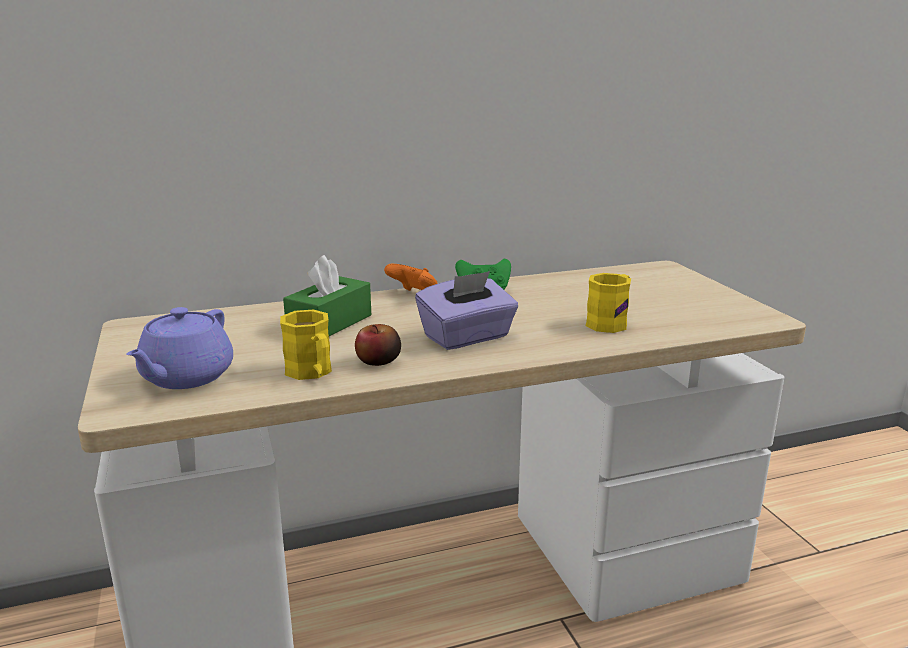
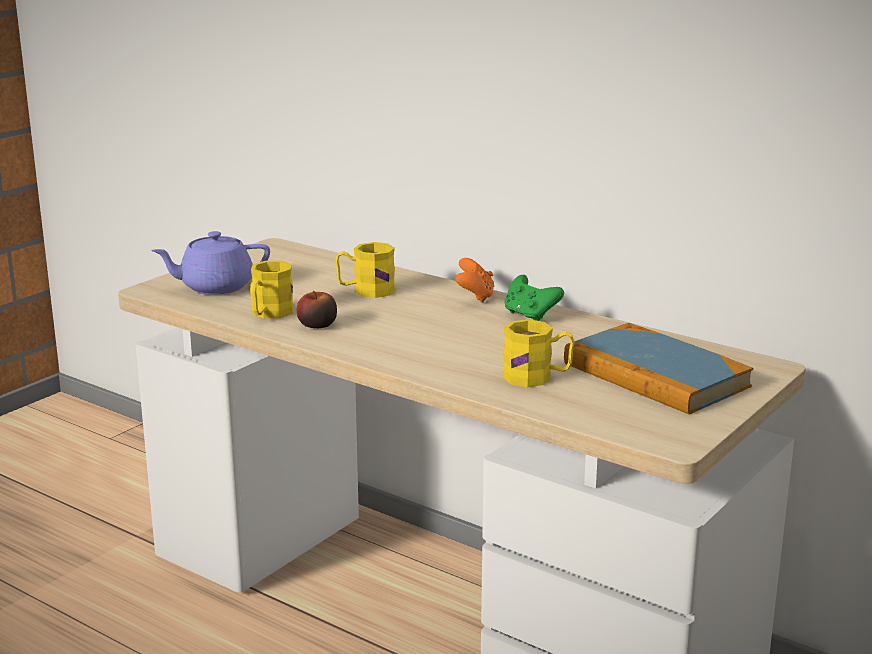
camera: 55 degrees right, 0 degrees up
(330, 323) = (365, 291): green tissue box -> yellow mug
(467, 337) = (409, 338): purple tissue box -> none
(646, 293) = (655, 375): none -> book

